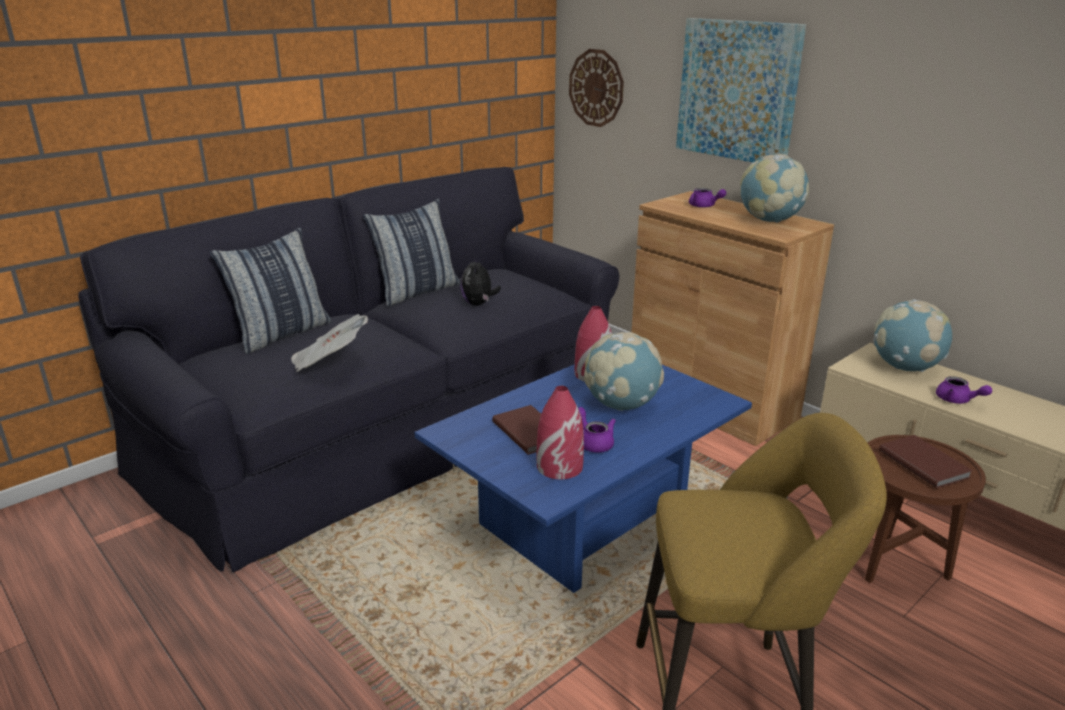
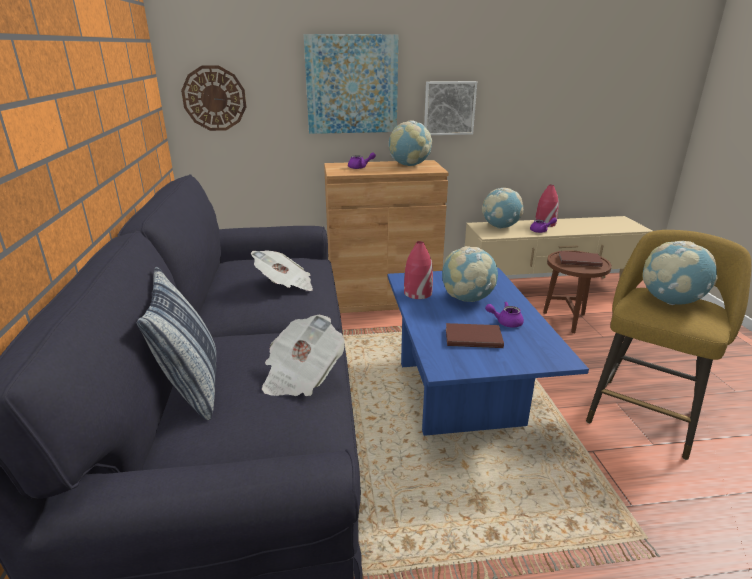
camera: 55 degrees left, 0 degrees up
(417, 292) = (214, 300): pillow -> none
(479, 304) = (285, 285): plush toy -> newspaper
(559, 466) = (526, 342): red vase -> red vase (545, 223)
(752, 523) = (670, 301): none -> globe
(870, 146) = (449, 108): none -> picture

